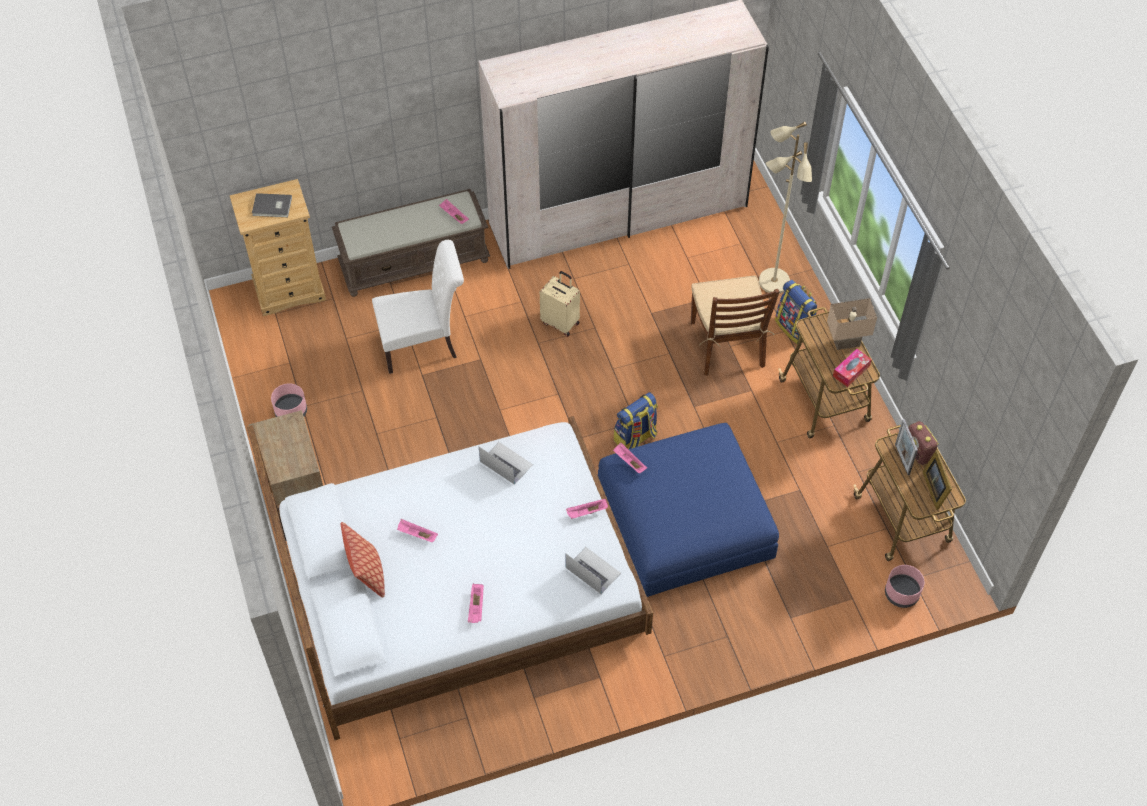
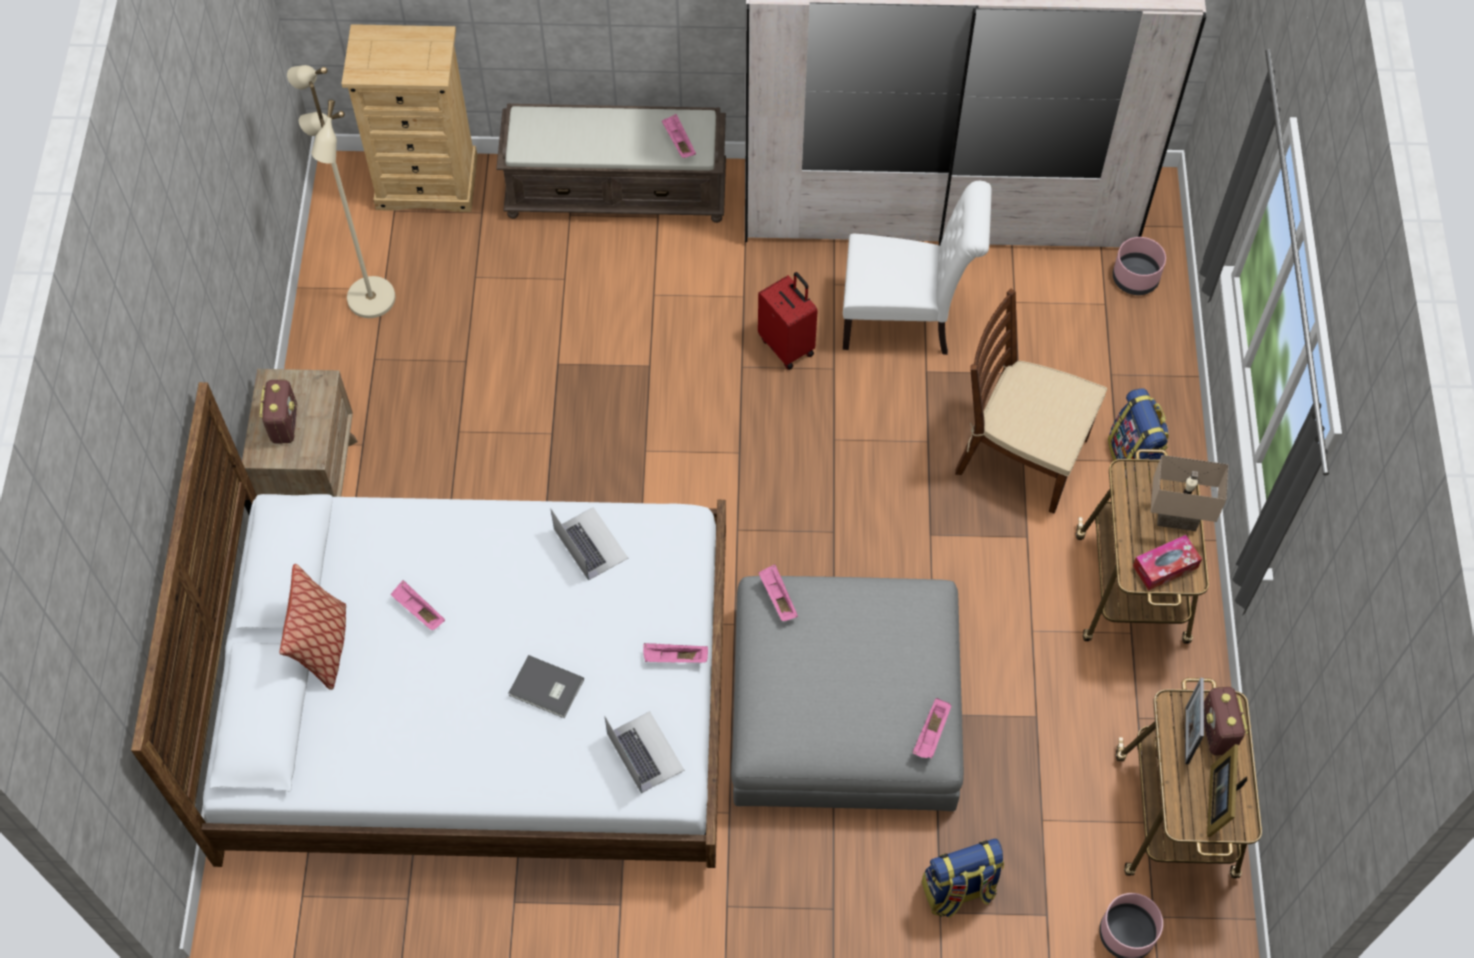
camera: 20 degrees right, 5 degrees up
(272, 207) = (402, 59): grey book -> grey book (546, 689)
(281, 452) = (284, 423): none -> radio
(291, 411) = (355, 361): pink planter -> pink planter (1134, 278)
(423, 345) = (578, 320): white chair -> white chair (905, 322)
(476, 607) = (455, 750): pink tray -> pink tray (931, 734)
(561, 322) = (788, 345): beige suitcase -> red suitcase
(635, 438) = (823, 556): backpack -> backpack (958, 890)
(685, 520) = (844, 707): blue ottoman -> grey ottoman
(727, 345) = (1020, 455): brown chair -> brown chair turned 105 degrees clockwise
(773, 282) = (1129, 378): beige floor lamp -> beige floor lamp (369, 298)

